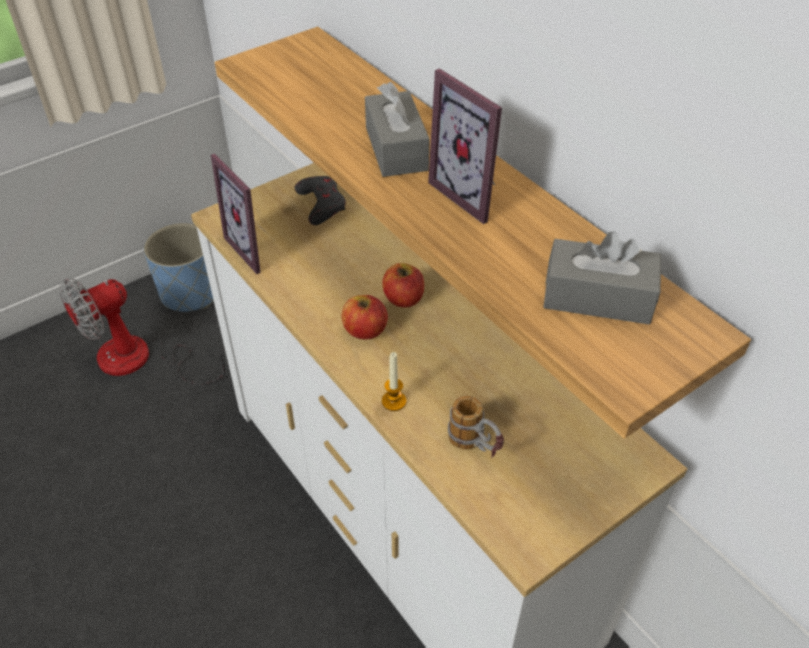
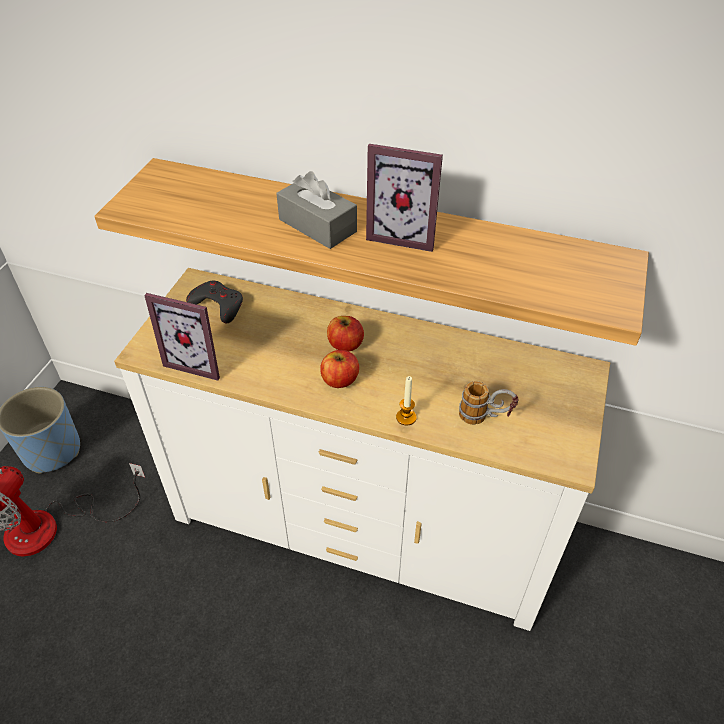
camera: 35 degrees left, 0 degrees up
(597, 297) = (548, 266): grey tissue box -> none

